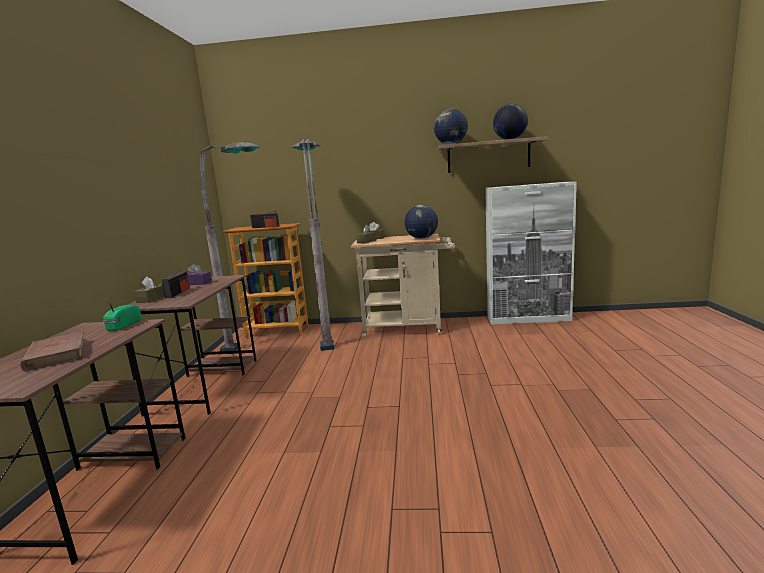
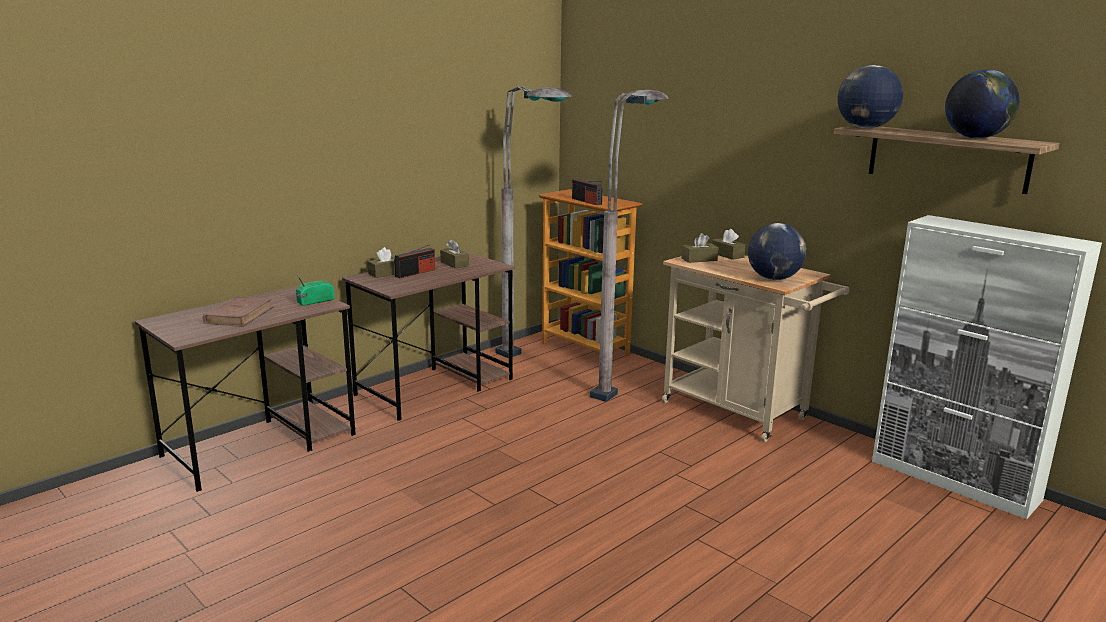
camera: 40 degrees right, 5 degrees up
(198, 283) = (454, 264): purple tissue box -> brown tissue box

